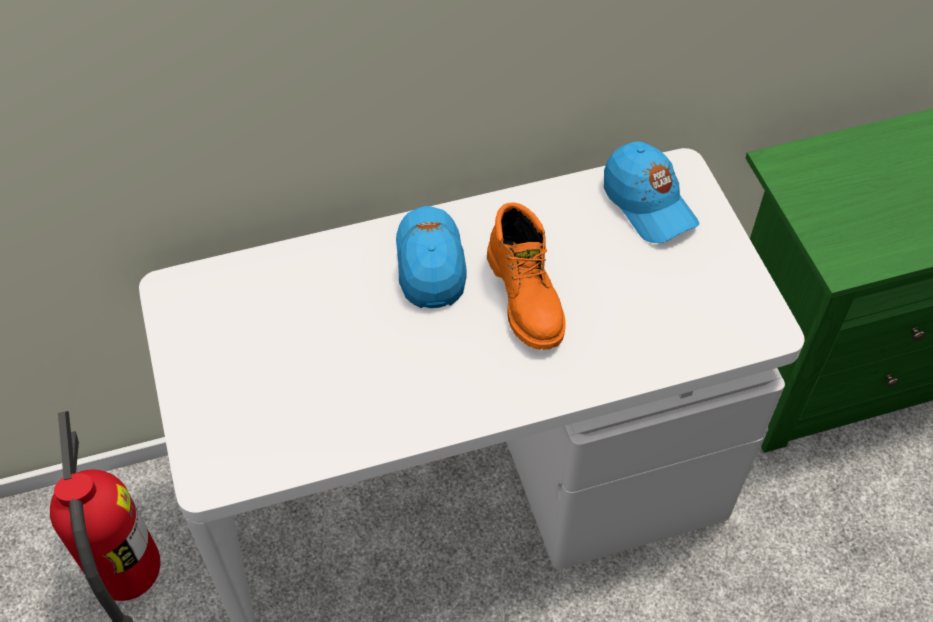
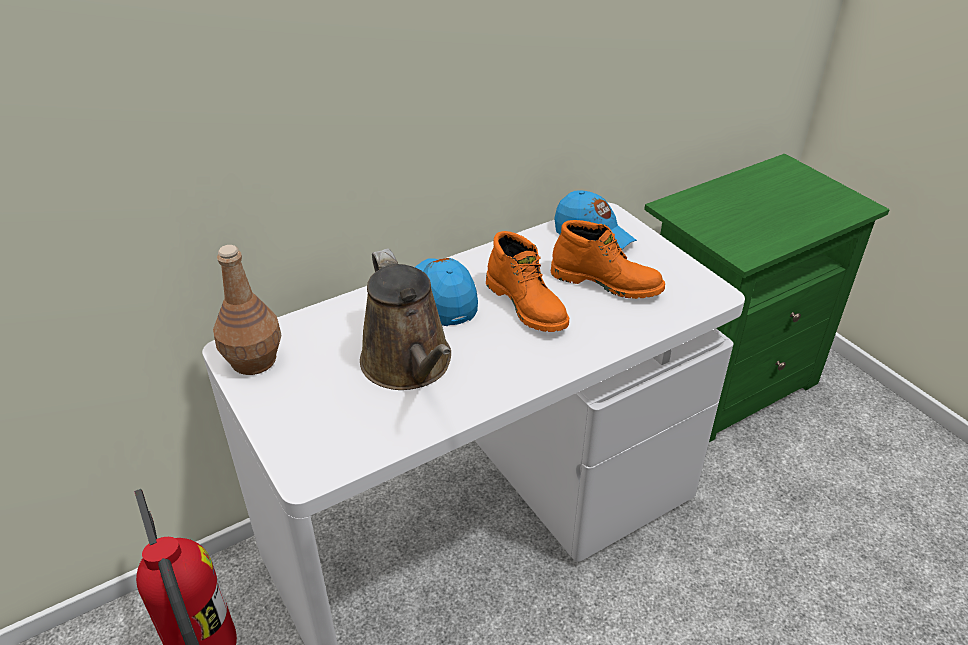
camera: 15 degrees left, 15 degrees down
(190, 309) = (253, 360): none -> brown bottle
(360, 356) = (409, 365): none -> brown watering can
(637, 282) = (607, 282): none -> orange boot

